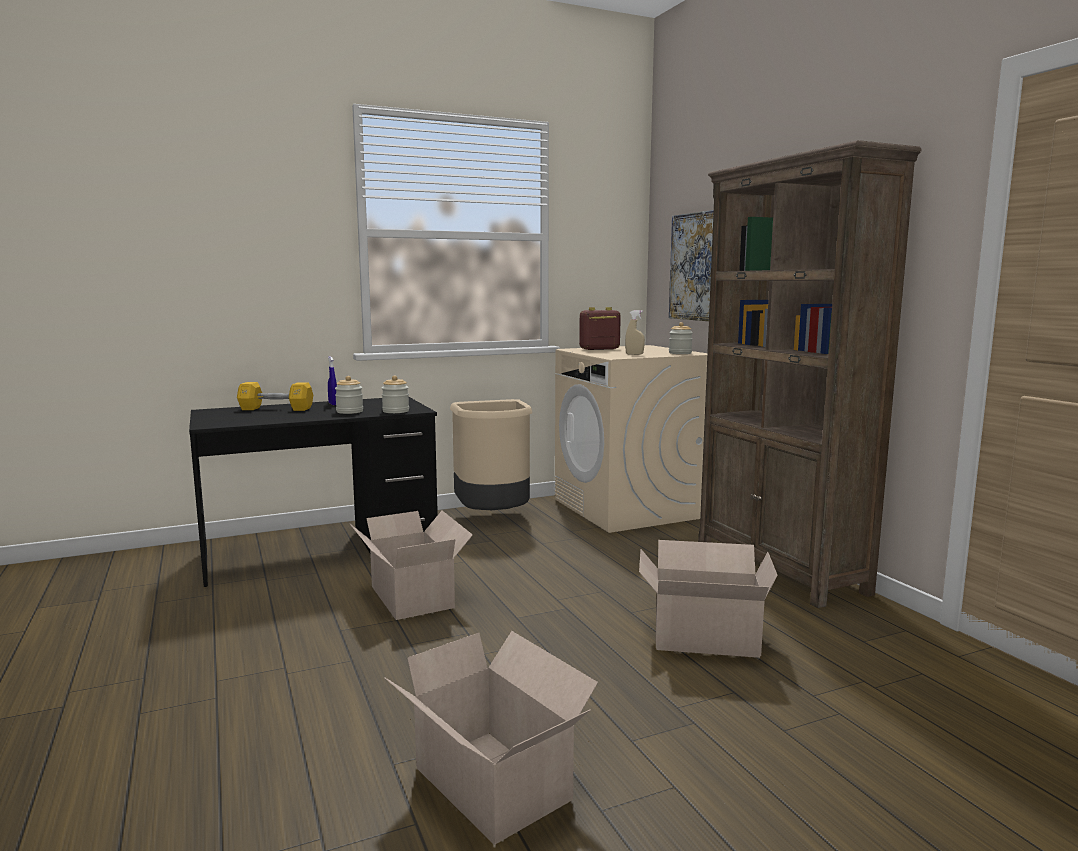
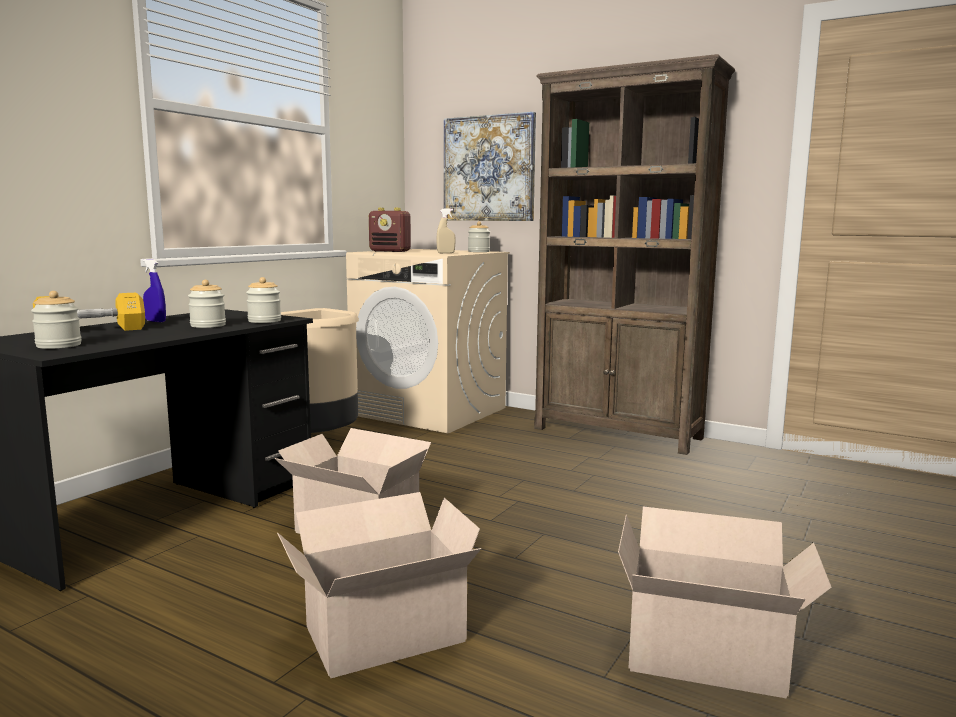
camera: 35 degrees left, 0 degrees up
(227, 419) = (59, 345): none -> jar
(599, 349) = (390, 251): radio -> radio turned 105 degrees counterclockwise
(702, 637) = (652, 494): cardboard box -> cardboard box (380, 634)

